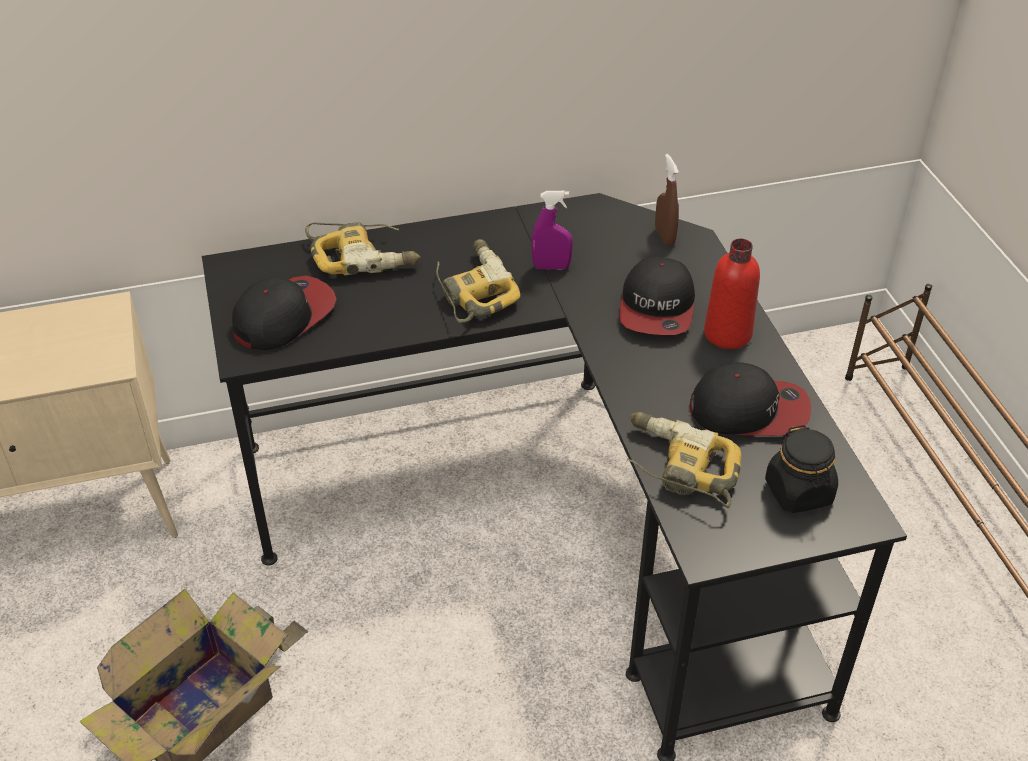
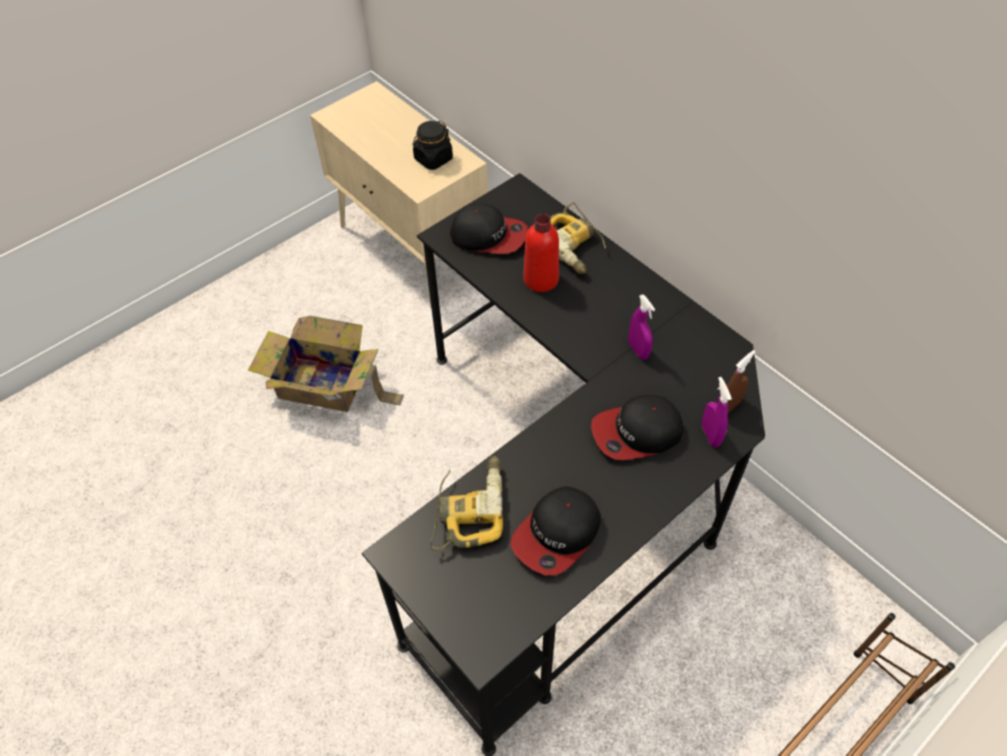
camera: 65 degrees right, 10 degrees up
(472, 290) = (580, 316): power drill -> none
(691, 261) = (710, 435): none -> purple spray bottle
(727, 334) = (637, 490): red bottle -> red bottle (541, 279)
(749, 410) = (557, 534): cap -> cap turned 60 degrees clockwise
(799, 492) = (485, 596): black jar -> black jar (433, 159)

